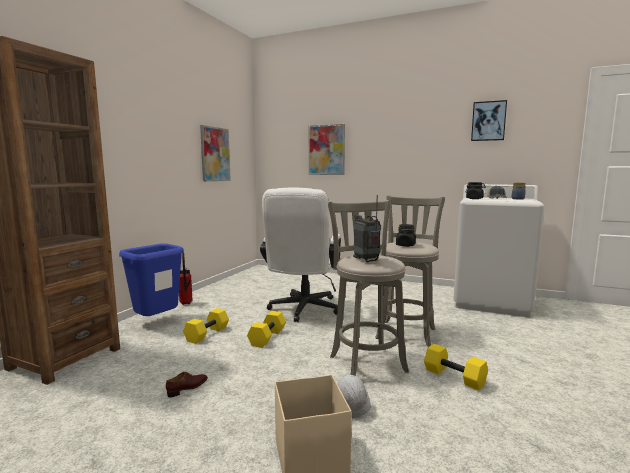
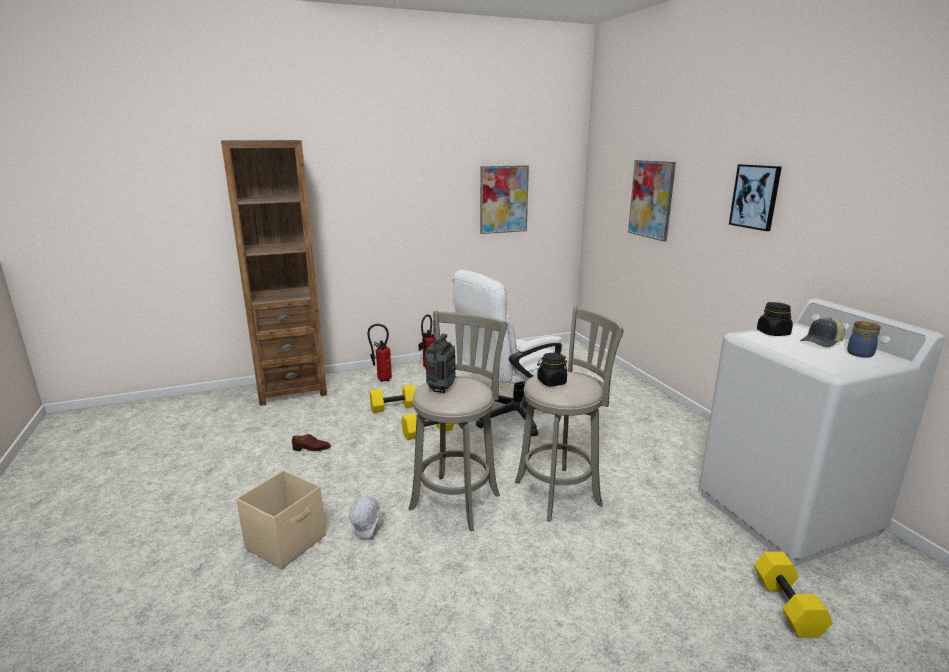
camera: 45 degrees right, 10 degrees up
(157, 322) = (382, 379): blue trash can -> fire extinguisher
(455, 377) = (503, 563): yellow dumbbell -> yellow dumbbell (789, 606)
(488, 121) = (884, 183): picture -> picture (755, 197)

